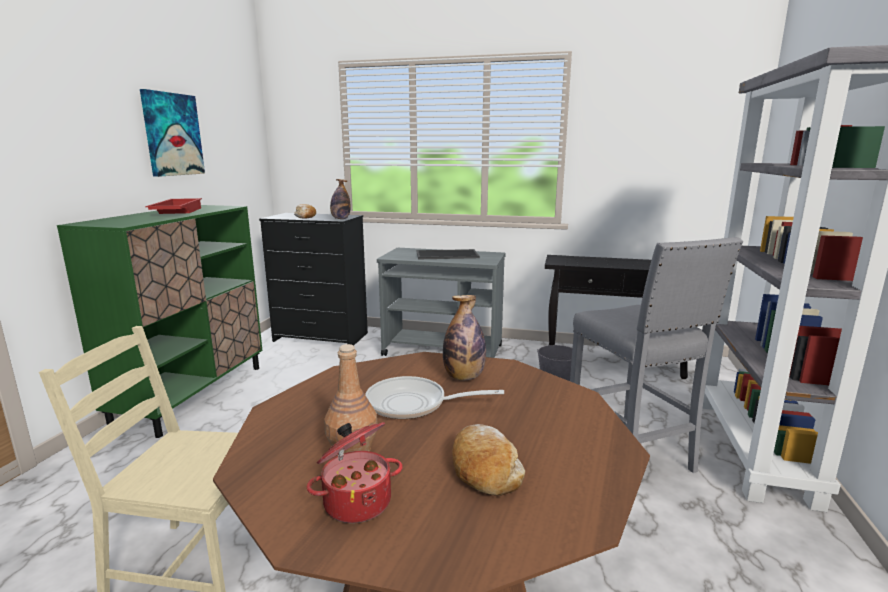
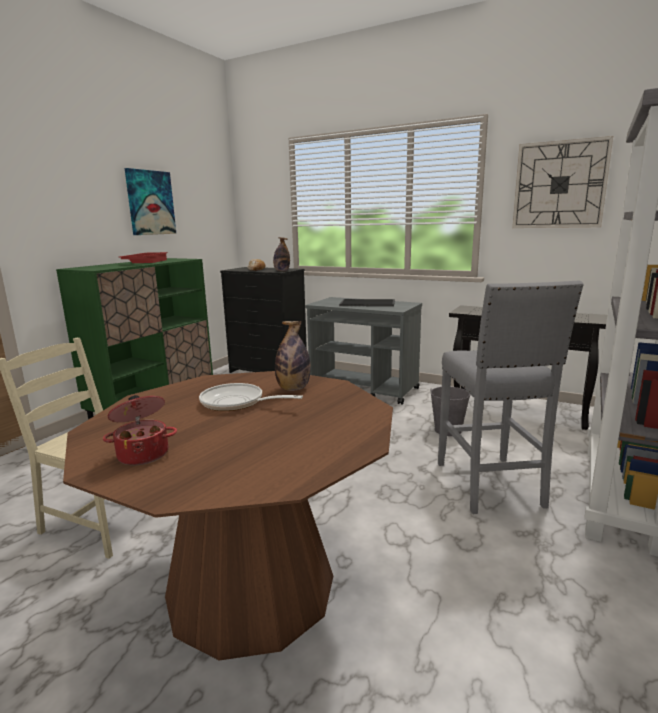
camera: 15 degrees right, 0 degrees up
(352, 450) = (168, 426): brown bottle -> none
(484, 469) = (248, 446): bread -> none
(645, 129) = (559, 185): none -> wall clock

